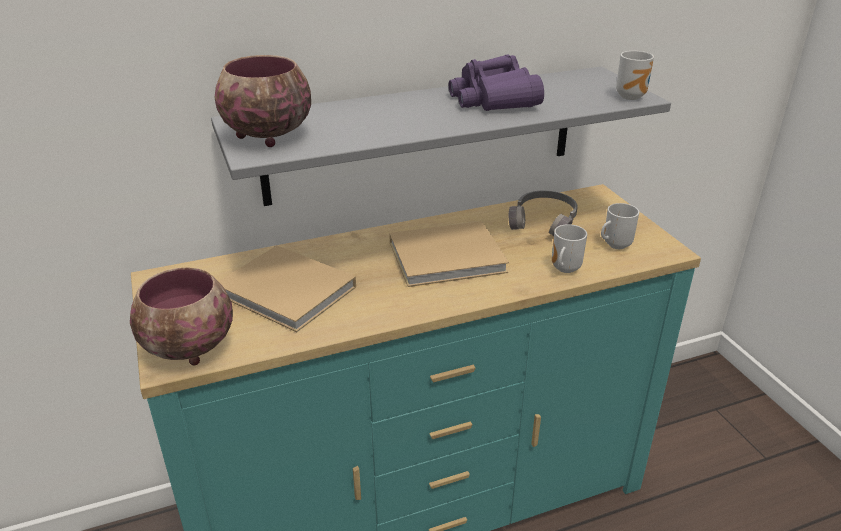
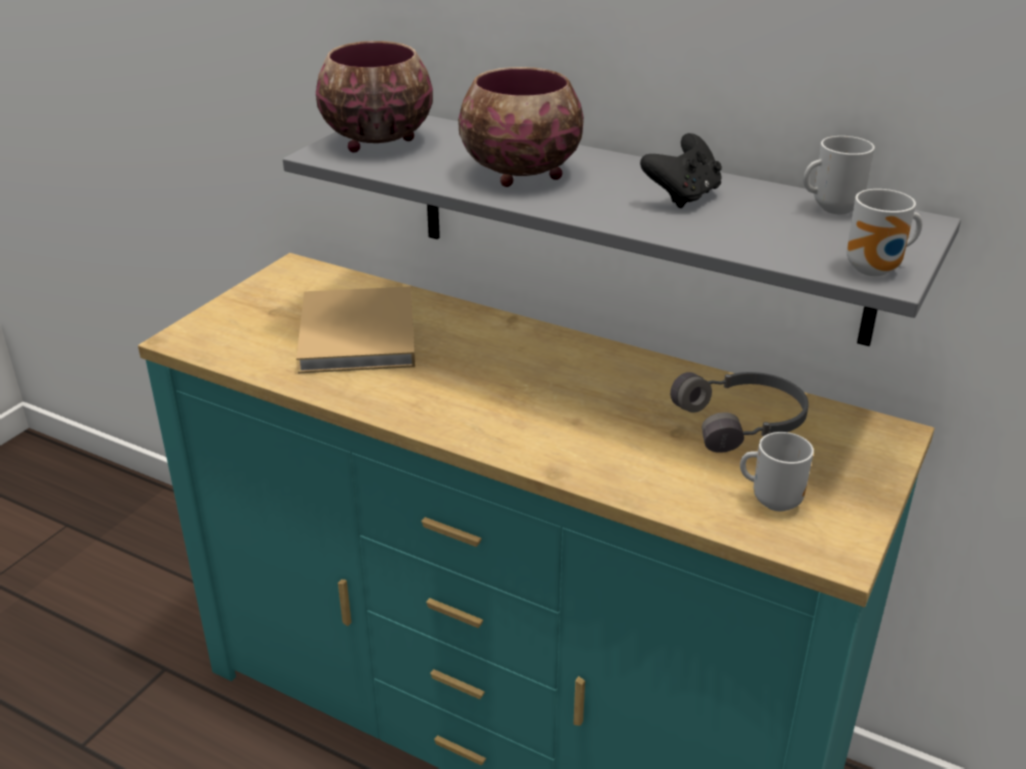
camera: 50 degrees right, 0 degrees up
(190, 349) = (212, 337): bowl -> bowl (520, 175)
(450, 257) = (555, 394): beige book -> none
(493, 99) = (683, 197): purple binoculars -> black game controller
(563, 269) = (647, 483): mug -> mug (831, 208)

